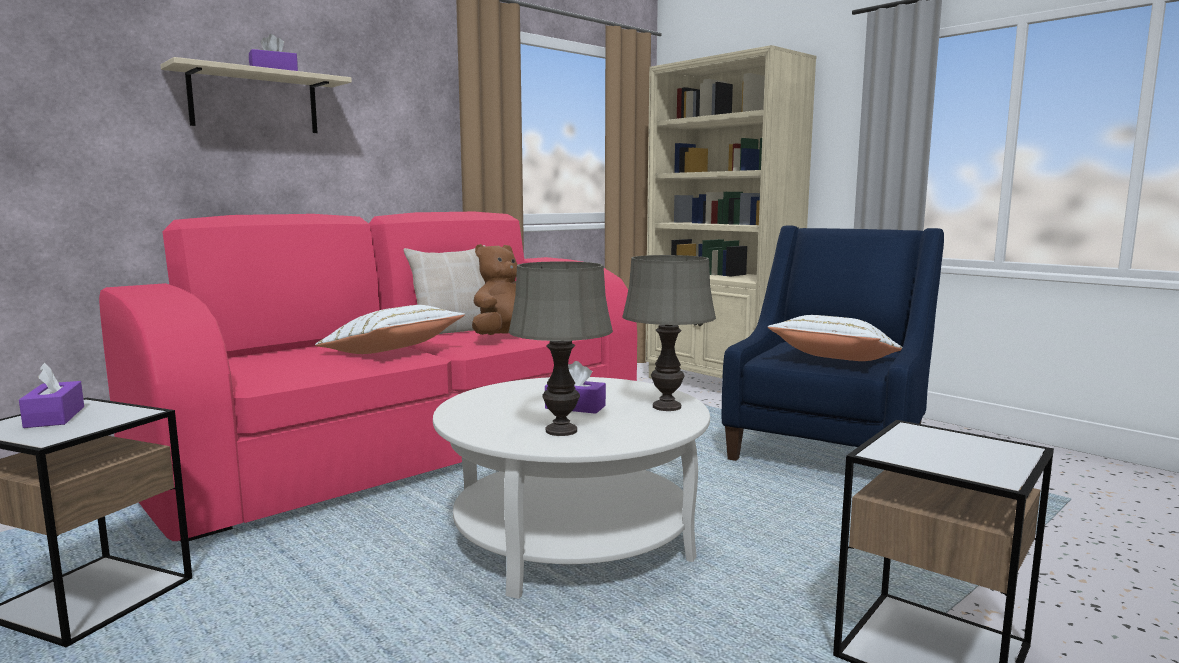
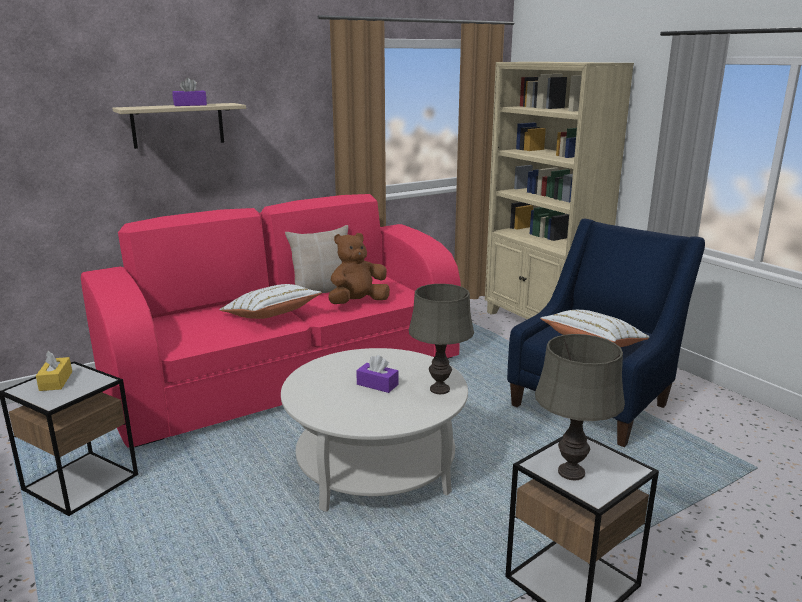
camera: 10 degrees right, 10 degrees up
(55, 417) = (56, 381): purple tissue box -> yellow tissue box
(562, 430) = (358, 409): grey table lamp -> grey table lamp (571, 472)

